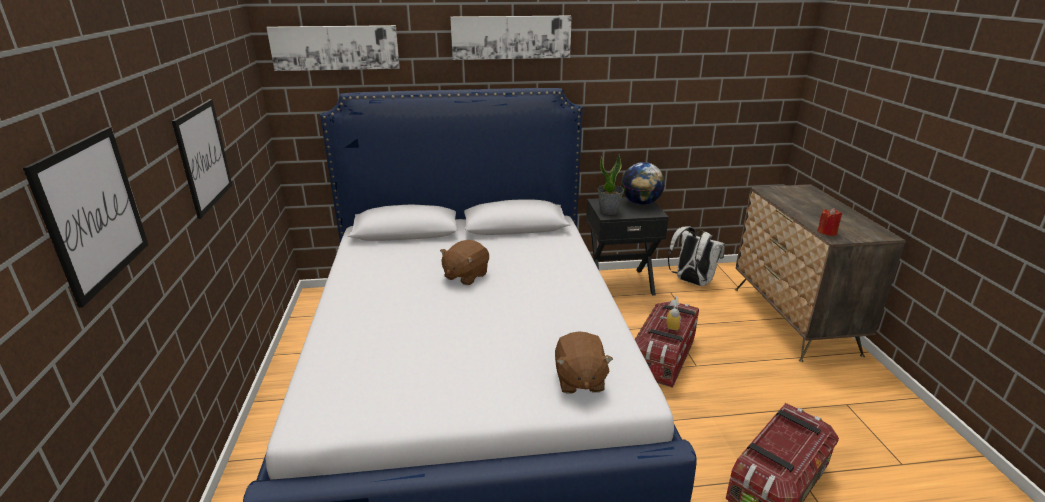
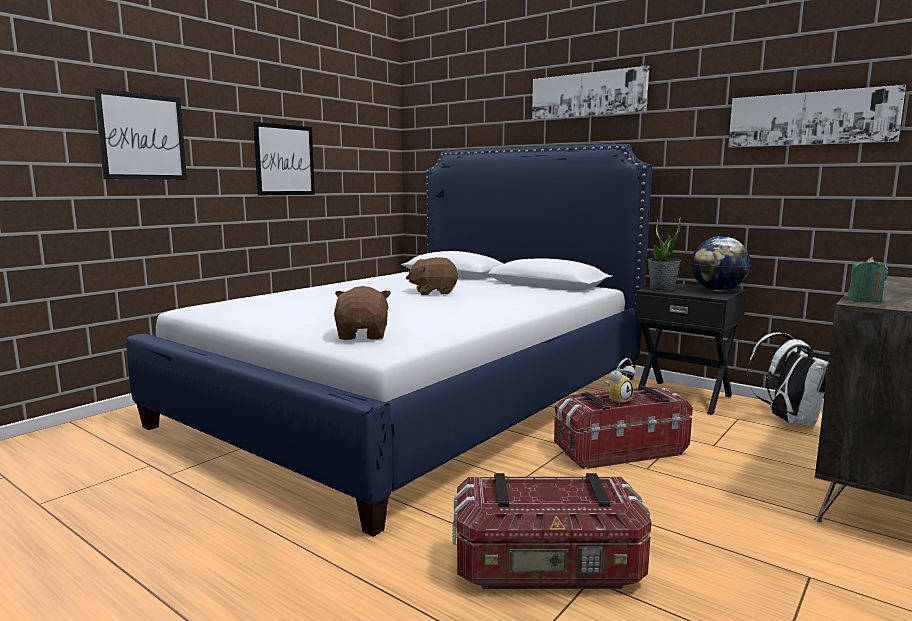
camera: 45 degrees right, 15 degrees down
(335, 47) = (449, 115): picture -> picture (811, 119)
(579, 380) = (363, 335): brown plush toy -> brown plush toy turned 135 degrees clockwise
(827, 232) = (864, 299): red candle -> green candle

